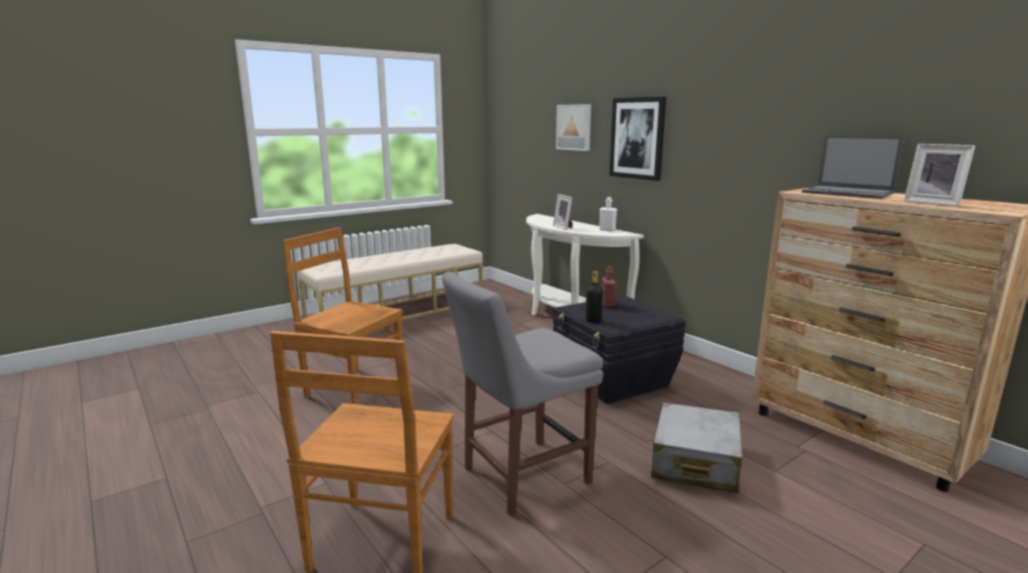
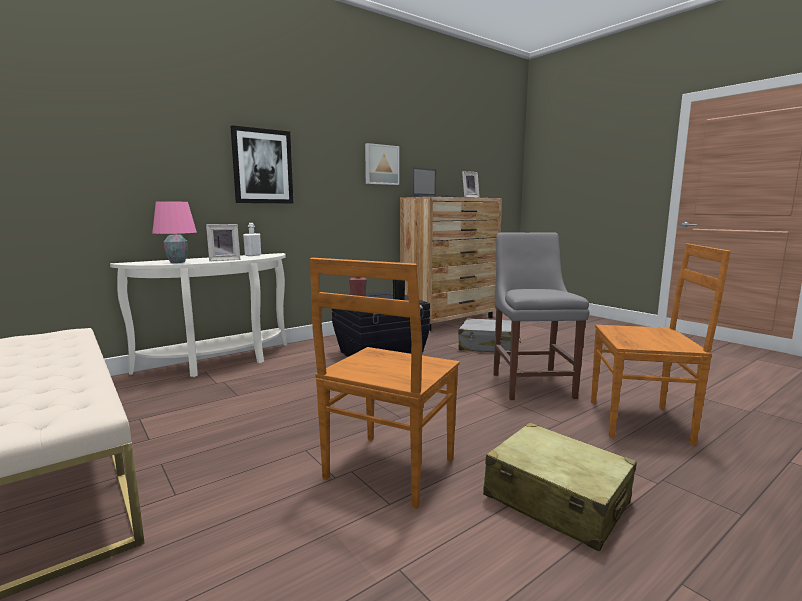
camera: 90 degrees left, 5 degrees down
(276, 448) = (556, 500): none -> beige suitcase
(520, 477) = (531, 384): grey chair -> grey chair turned 150 degrees counterclockwise
(543, 222) = (177, 262): none -> pink table lamp
(574, 127) = (169, 151): picture -> picture (381, 164)

